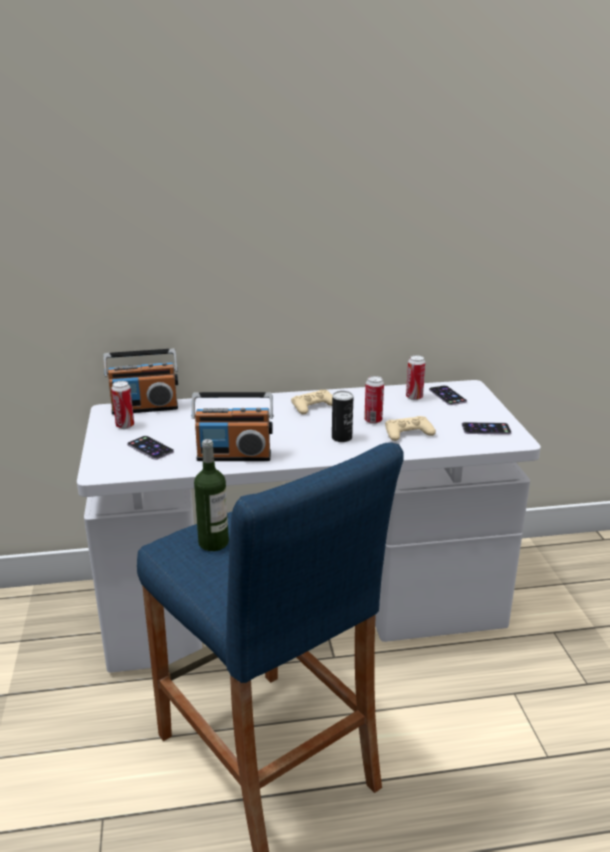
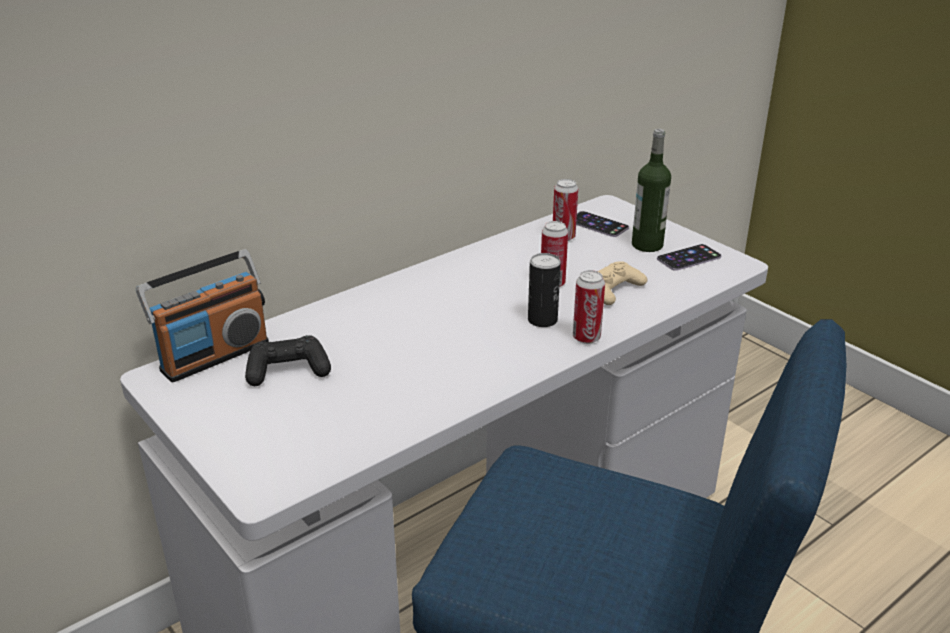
camera: 30 degrees left, 5 degrees up
(125, 426) = (215, 395): can -> can (586, 338)
(150, 448) = (297, 420): phone -> none
(172, 424) = (288, 371): none -> black game controller
(213, 542) = (528, 539): bottle -> bottle (647, 245)
(234, 456) = (434, 393): radio -> none
(313, 406) = (456, 284): beige game controller -> none

